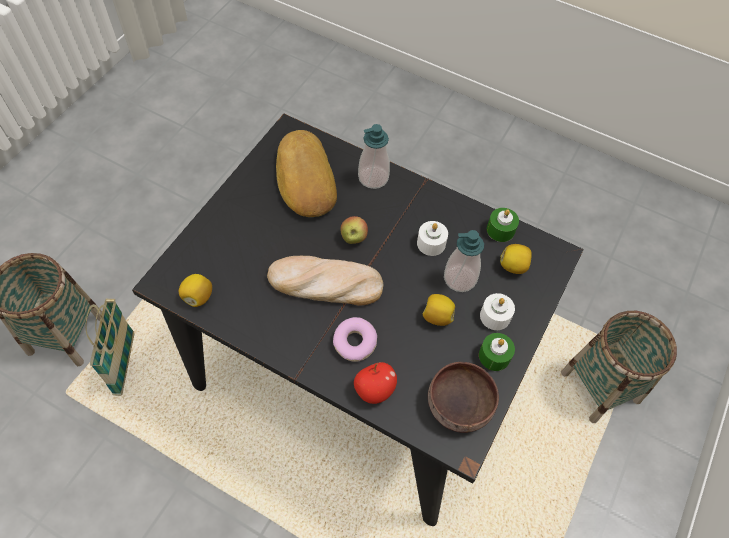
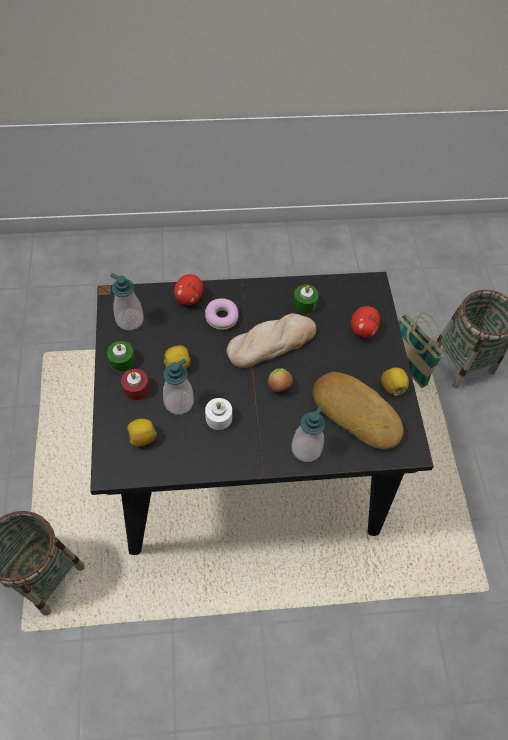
camera: 145 degrees right, 0 degrees up
(198, 297) = (343, 288): lemon -> lemon (392, 386)
(224, 242) = (363, 330): none -> apple
(460, 402) = (130, 320): brown bowl -> soap dispenser
(495, 316) = (136, 388): white candle -> red candle
(500, 230) = (170, 464): green candle -> green candle (304, 303)

